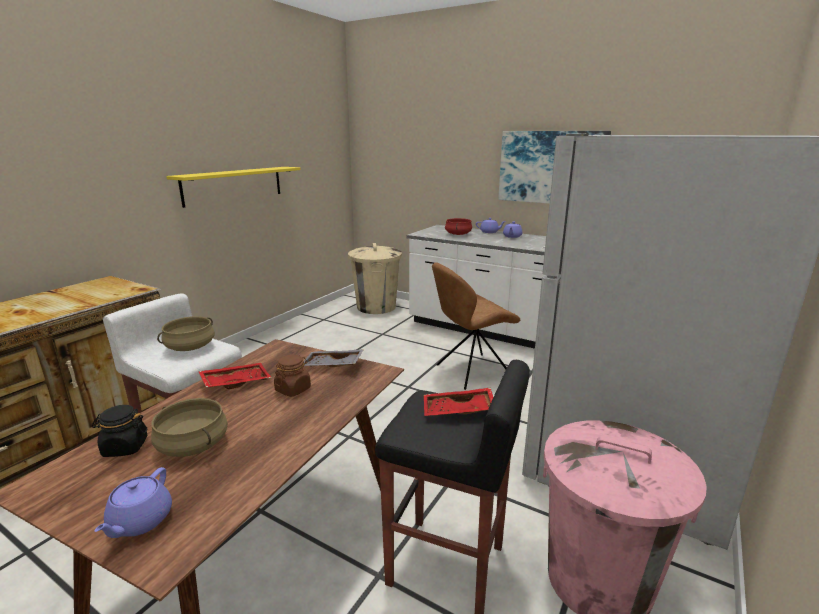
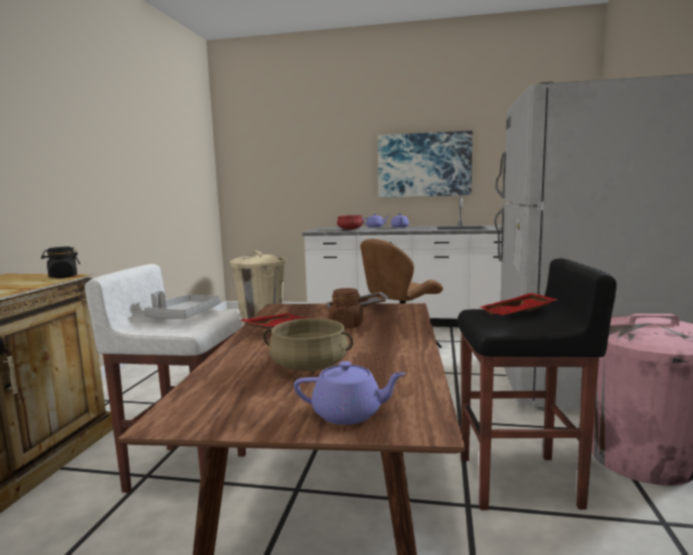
camera: 20 degrees left, 10 degrees down
(125, 447) = (233, 380): black jar -> black jar (63, 276)
(140, 521) = (349, 414): purple teapot -> purple teapot turned 75 degrees counterclockwise
(190, 347) = (184, 316): beige cooking pot -> grey tray
(234, 185) = (123, 183): yellow shelf -> none

